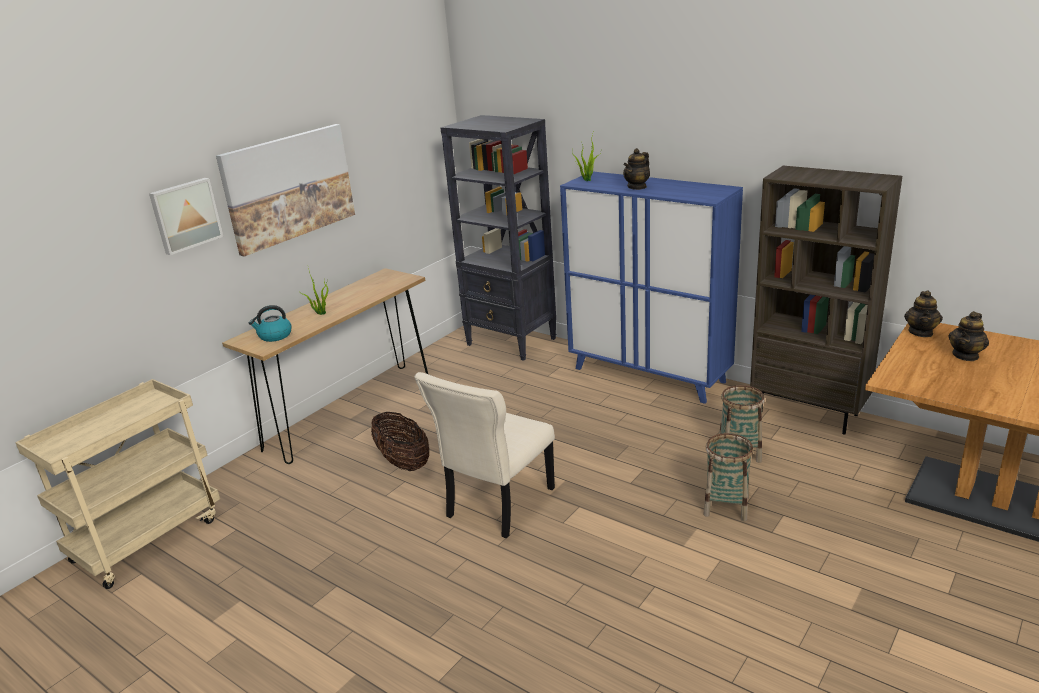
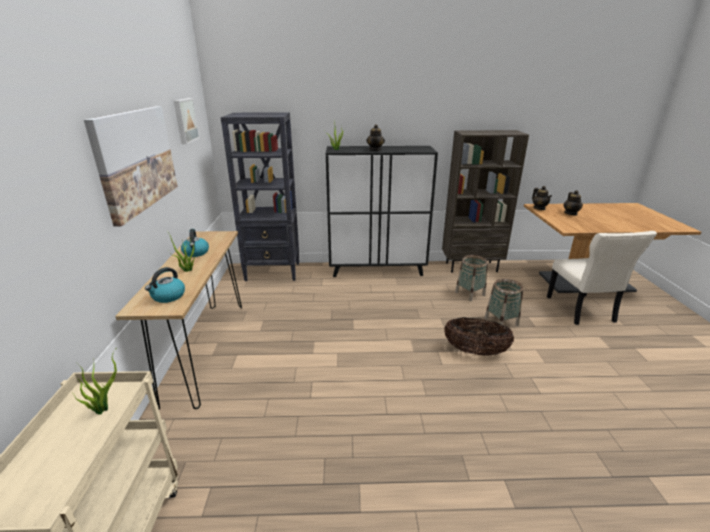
camera: 40 degrees left, 0 degrees up
(147, 412) = (103, 408): none -> potted plant
(185, 215) = (68, 184): picture -> picture (184, 120)
(352, 295) = (196, 253): none -> kettle
(403, 462) = (294, 369): basket -> basket (475, 351)
(497, 504) = (392, 370): beige chair -> beige chair (581, 311)
(649, 375) = (377, 269): blue cabinet -> black cabinet

